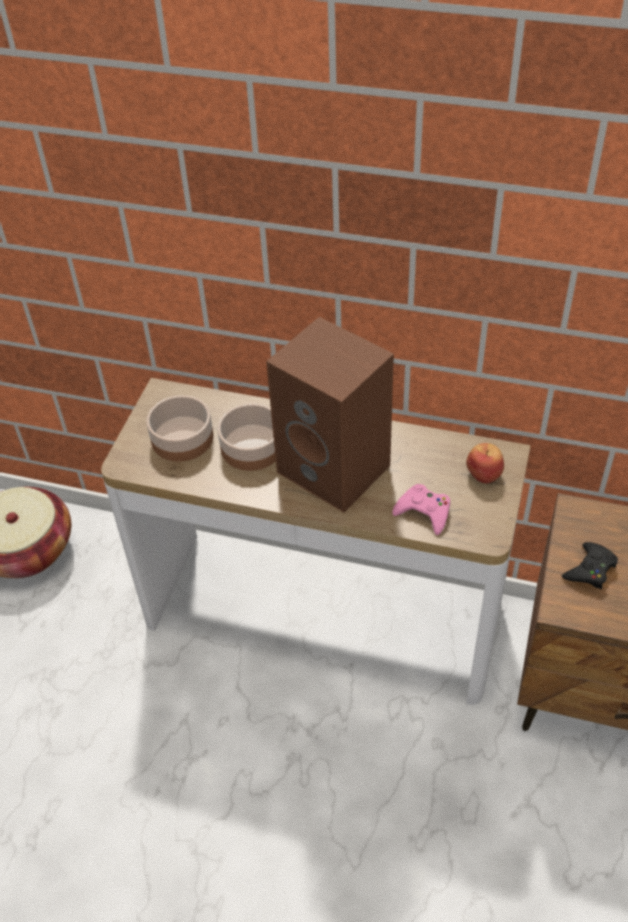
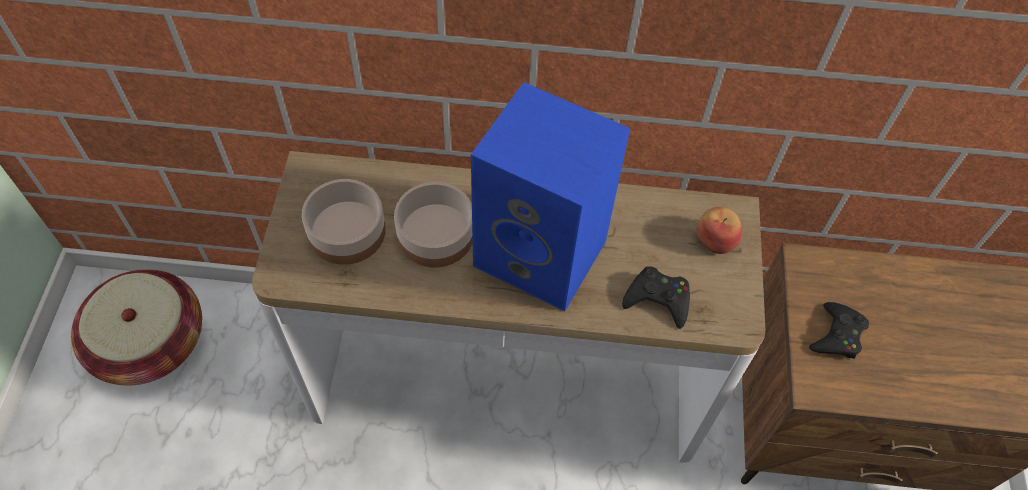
camera: 15 degrees left, 10 degrees up
(337, 469) = (544, 253): brown speaker -> blue speaker
(424, 512) = (658, 299): pink game controller -> black game controller

